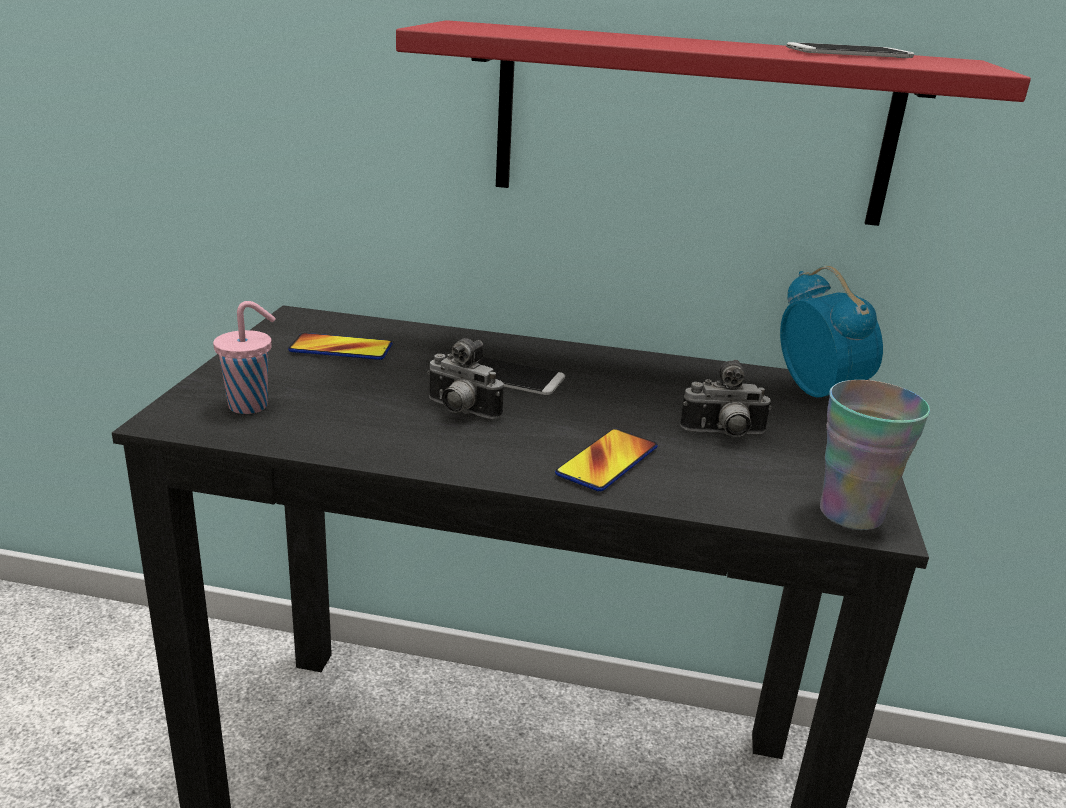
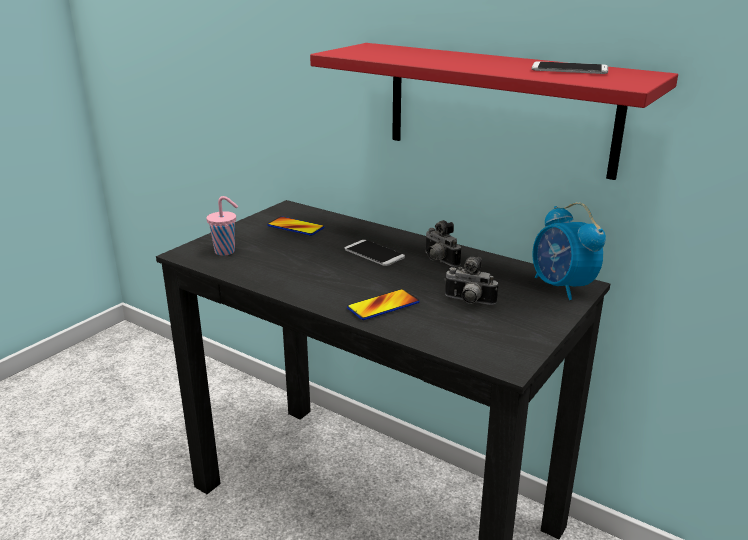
camera: 25 degrees right, 0 degrees up
(460, 411) = (328, 268): camera -> camera (438, 261)
(819, 393) = (561, 287): alarm clock -> alarm clock turned 150 degrees clockwise
(851, 514) = (499, 356): cup -> none

